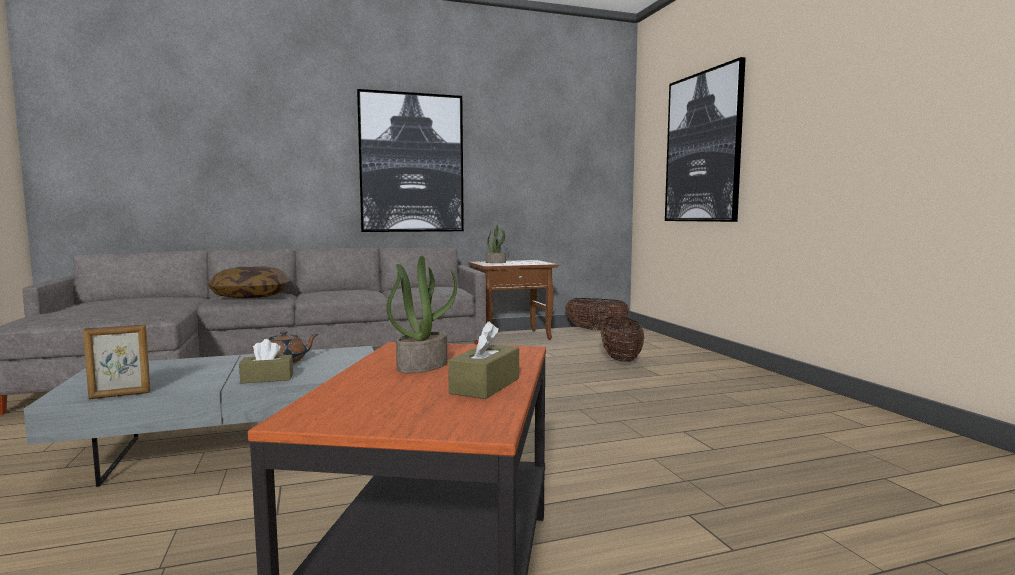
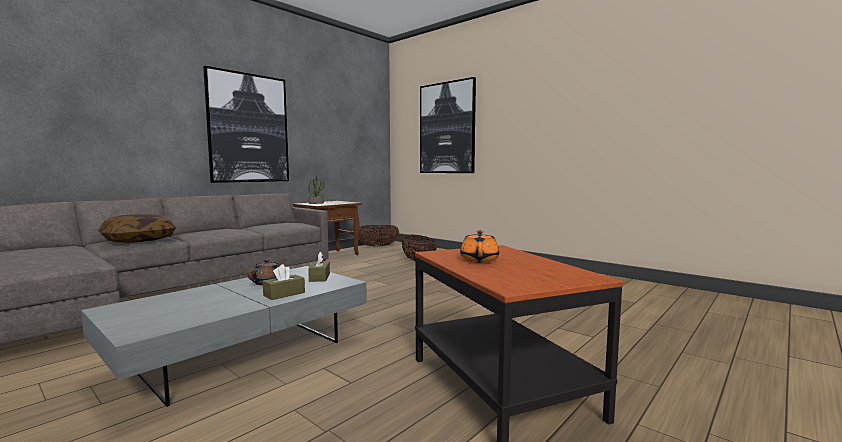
camera: 30 degrees left, 0 degrees up
(120, 395) = (188, 323): picture frame -> none
(422, 366) = (479, 260): potted plant -> orange teapot
(485, 386) = (539, 263): brown tissue box -> brown tissue box (319, 277)

